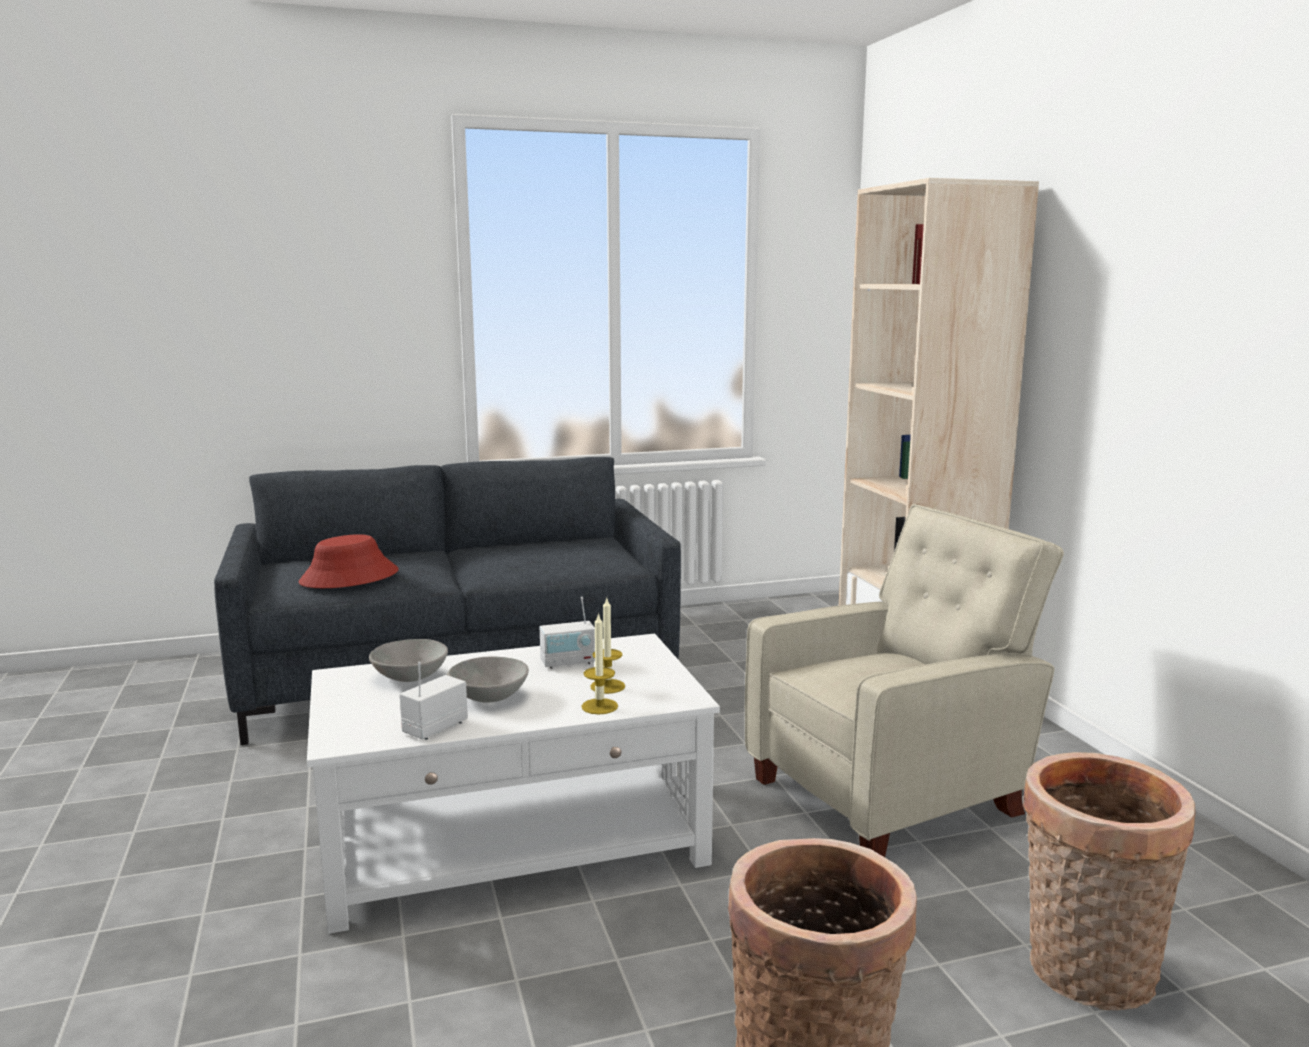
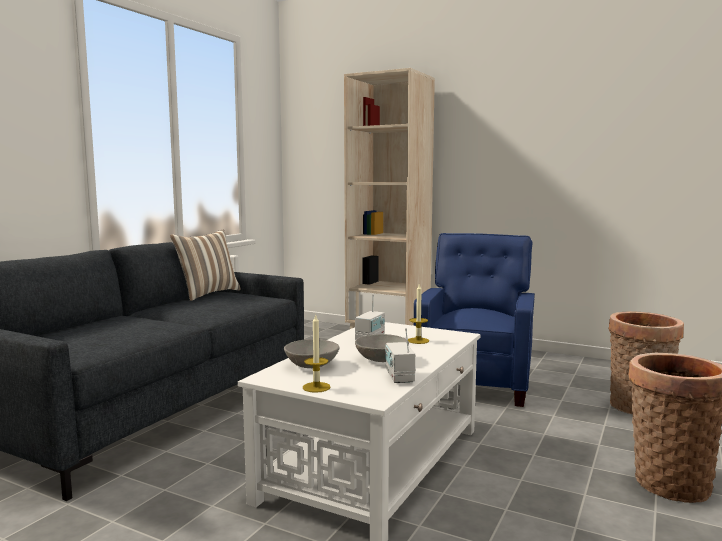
camera: 45 degrees left, 5 degrees down
(349, 577) = (116, 335): red hat -> none
(573, 539) = (207, 294): none -> pillow
(599, 706) = (440, 347): candle -> candle (316, 387)
(893, 794) = (476, 381): beige armchair -> blue armchair

